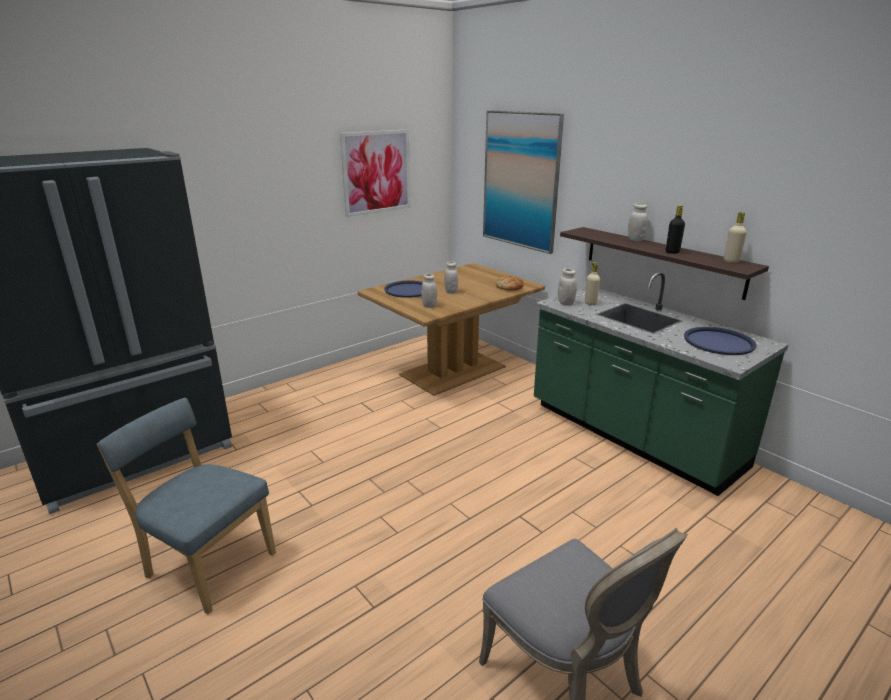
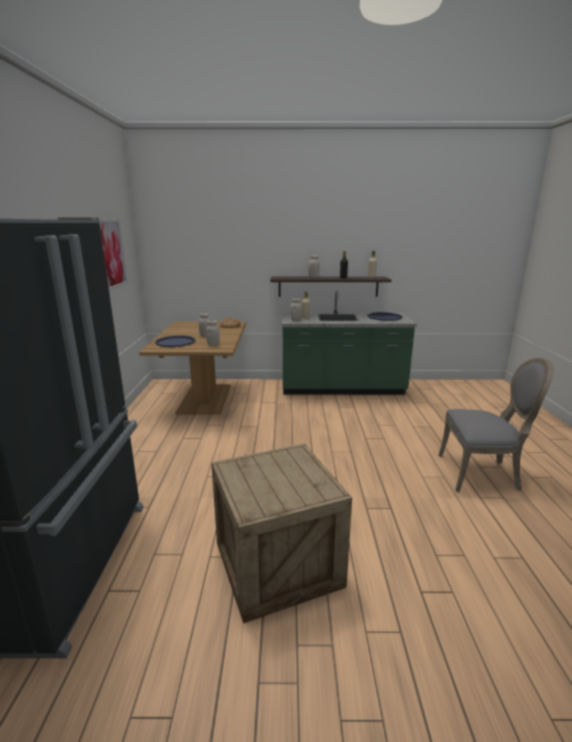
camera: 50 degrees left, 5 degrees down
(207, 563) = (277, 564): blue chair -> crate
(520, 180) = (213, 253): picture -> none

